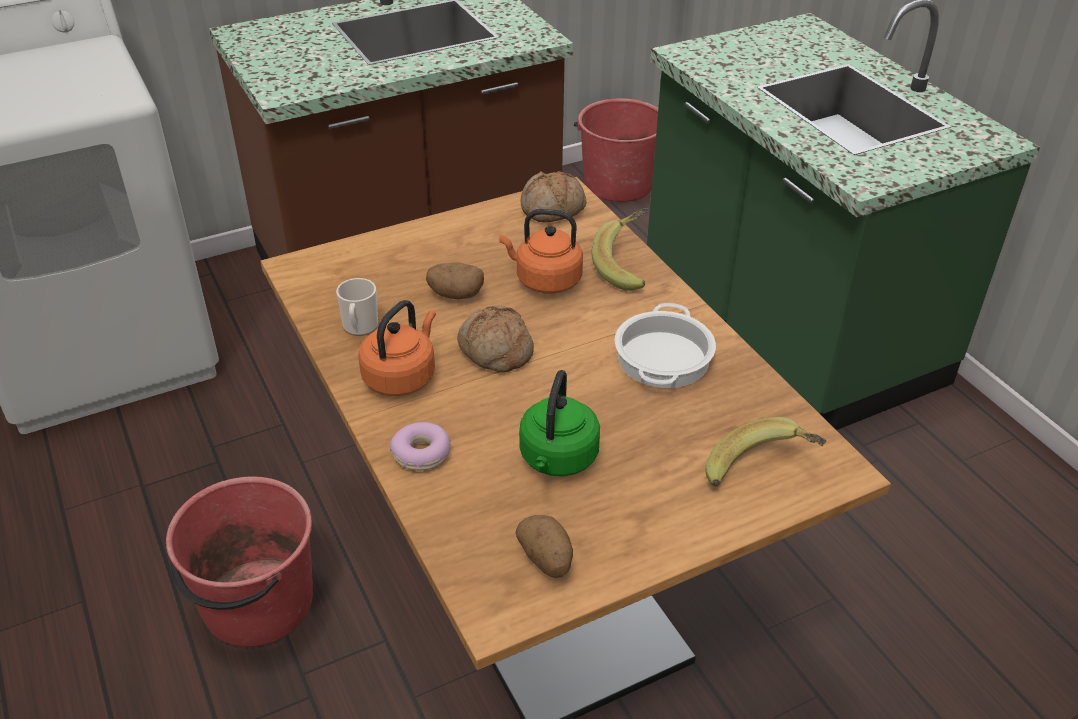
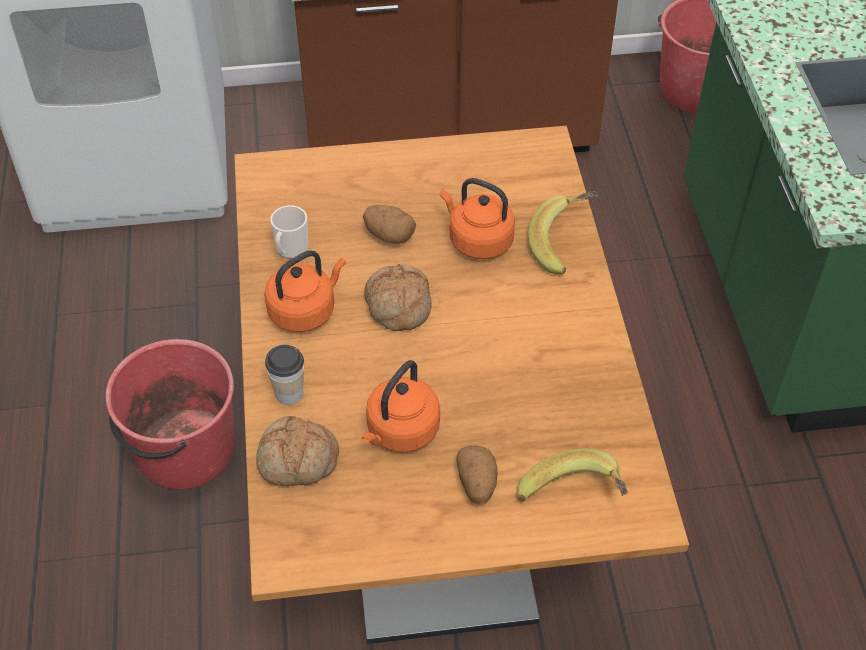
camera: 20 degrees right, 10 degrees up
(422, 454) = (289, 393): donut -> cup
(546, 559) = (347, 523): potato -> potato (477, 484)
(553, 209) = (524, 160): bread -> bread (297, 461)
(557, 459) = (400, 432): green kettle -> orange kettle
(664, 359) = (546, 355): cooking pot -> none

